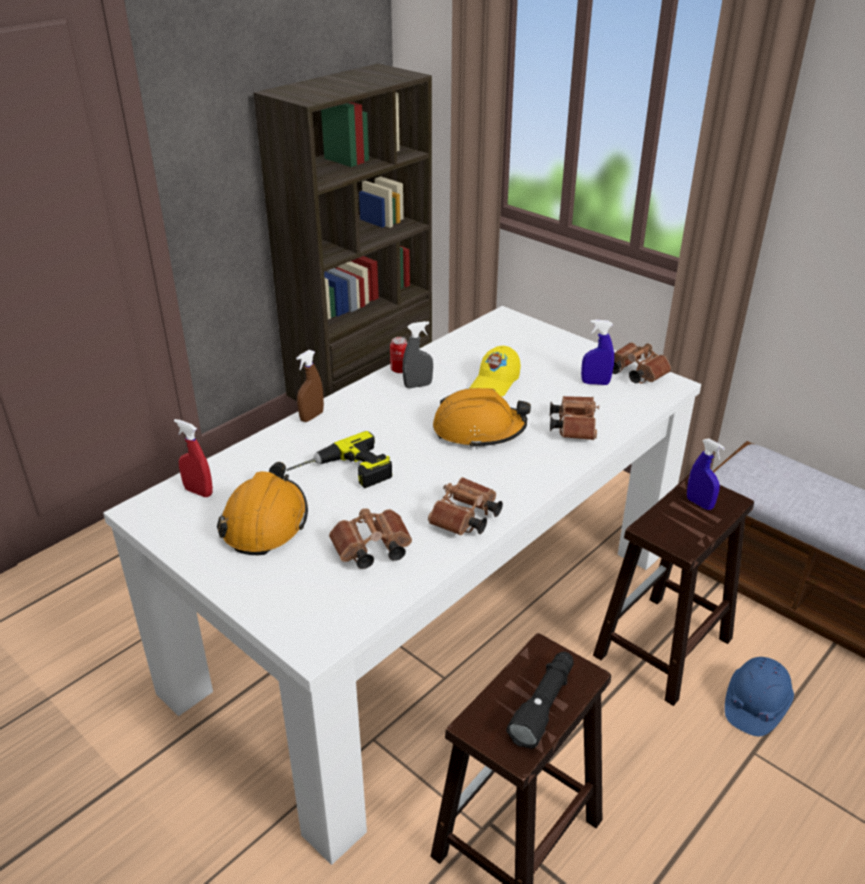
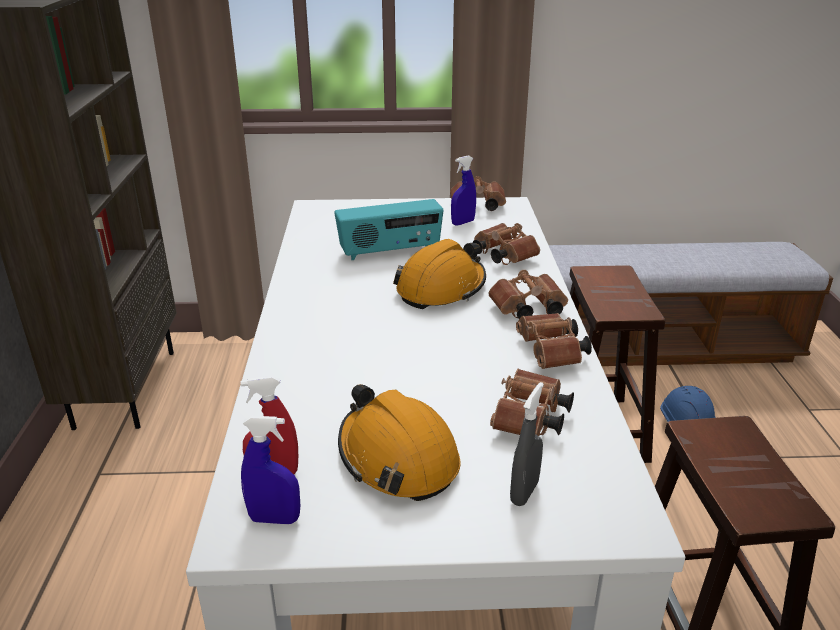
camera: 45 degrees left, 5 degrees down
(311, 416) = (274, 348): brown spray bottle -> none
(343, 473) = (392, 376): power drill -> none
(399, 369) = (291, 276): can -> none
(418, 385) = (330, 280): grey spray bottle -> grey spray bottle (524, 492)
(495, 382) = (390, 251): yellow cap -> radio
(508, 479) = (526, 310): none -> brown binoculars
(544, 705) = (756, 465): black flashlight -> none
(699, 503) = (607, 282): blue spray bottle -> blue spray bottle (274, 519)

